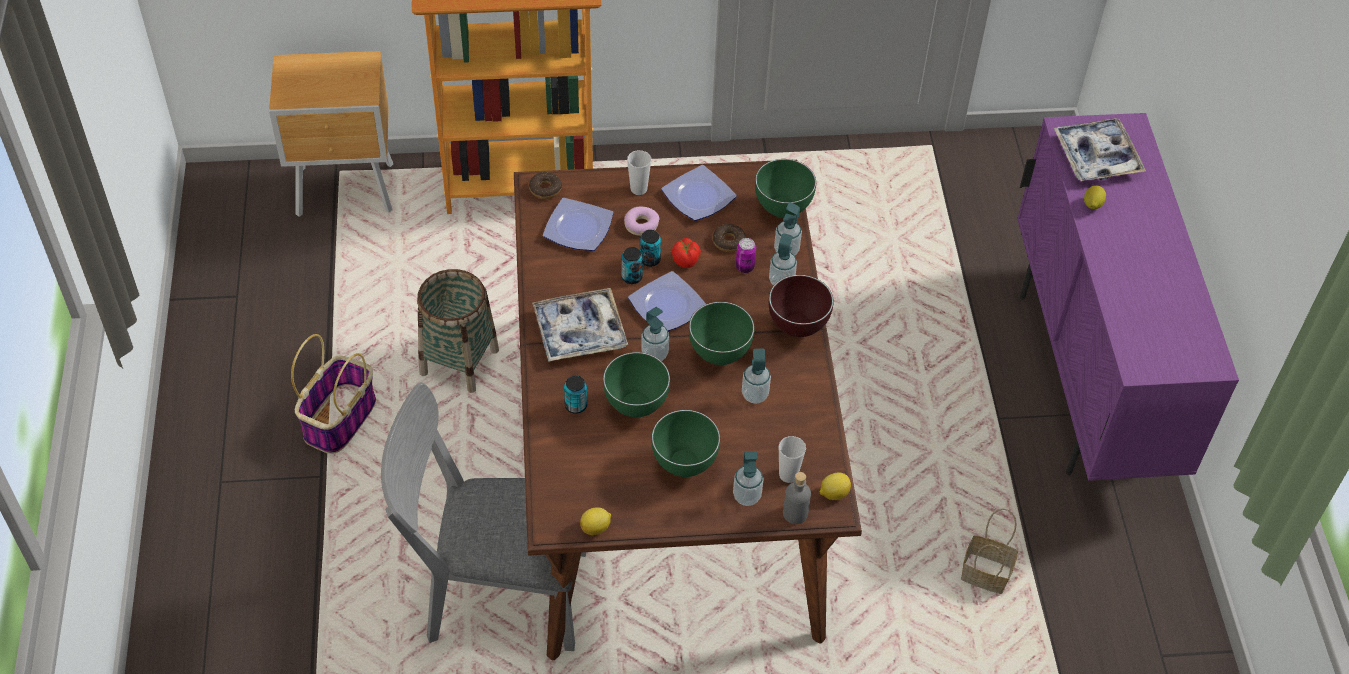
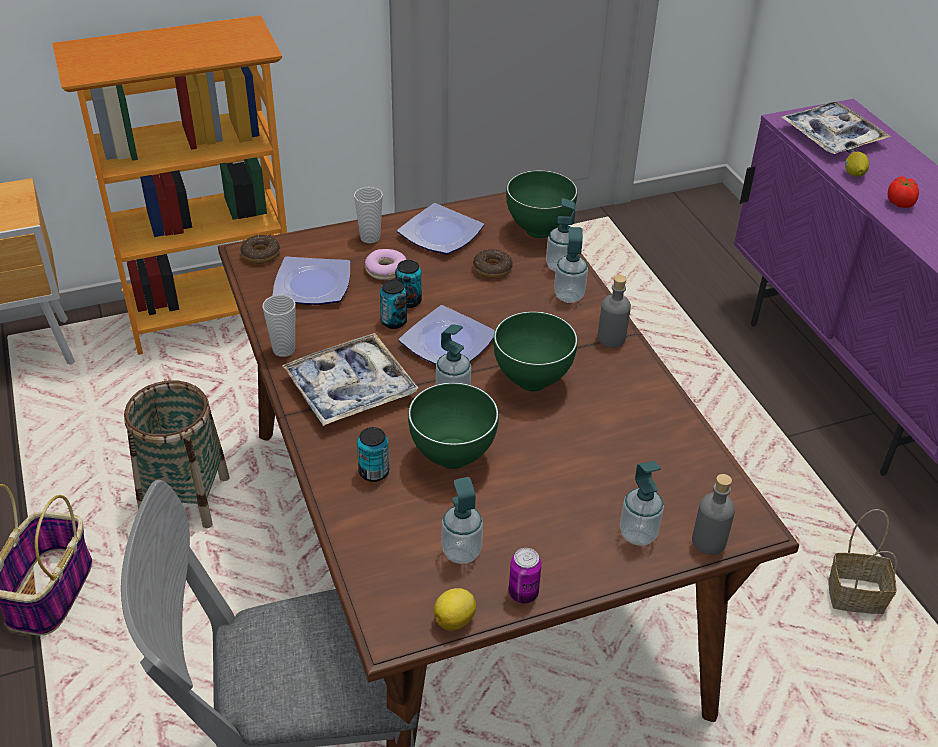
camera: 15 degrees left, 10 degrees down
(685, 464) = (543, 512): green bowl -> none
(686, 260) = (451, 295): tomato -> tomato (900, 203)
(744, 267) = (521, 290): can -> can (523, 593)
(755, 395) = (593, 416): soap dispenser -> soap dispenser (461, 552)
(788, 475) = (677, 497): cup -> cup (284, 349)
(798, 329) = (611, 338): brown bowl -> grey bottle
(833, 493) = (743, 507): lemon -> none

